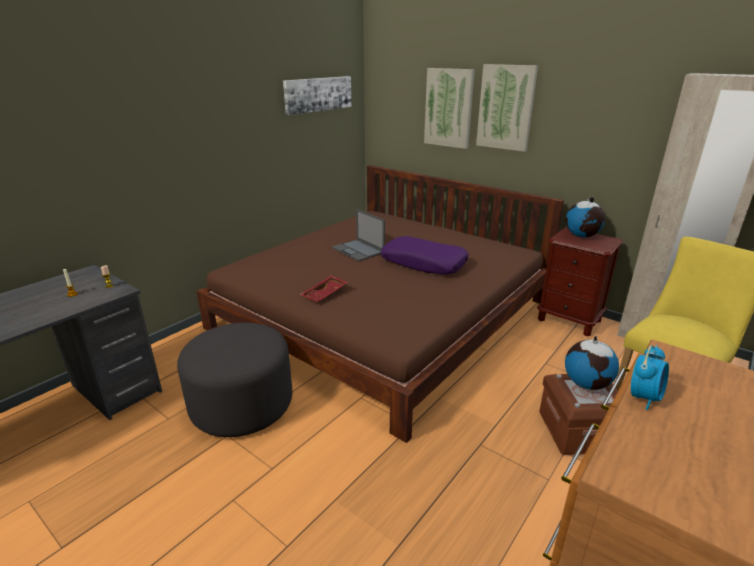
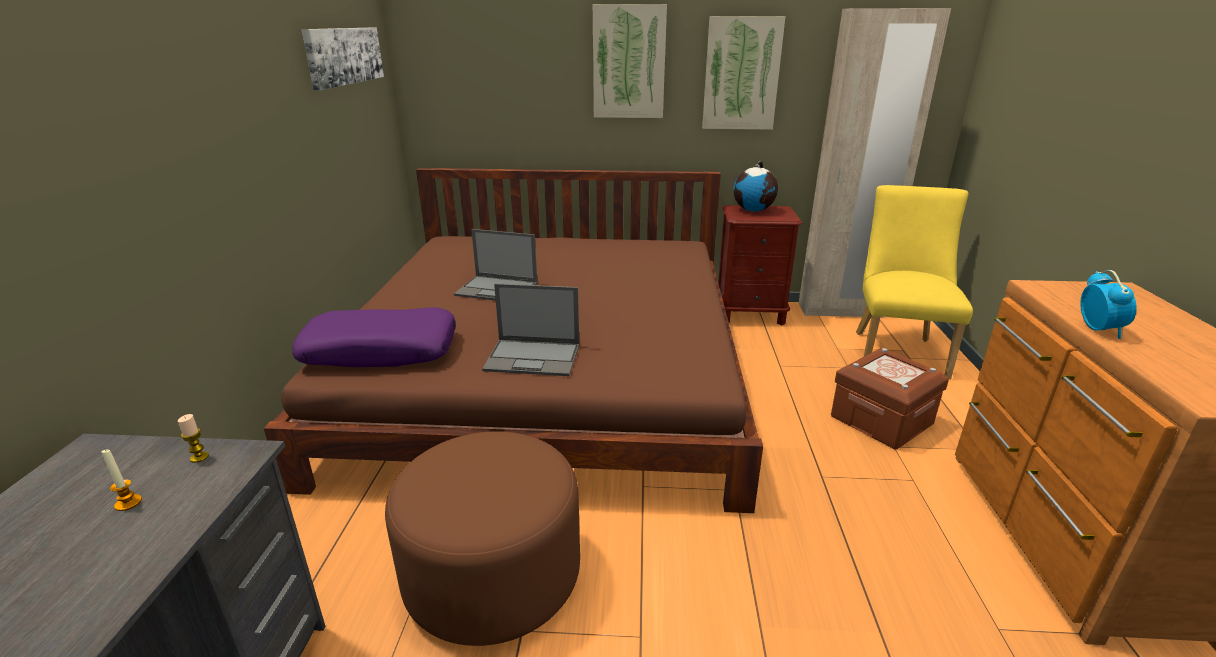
camera: 35 degrees left, 0 degrees up
(242, 405) = (493, 575): grey ottoman -> brown ottoman
(325, 294) = (534, 357): red tray -> laptop
(424, 263) = (602, 283): purple pillow -> purple pillow (381, 351)
(448, 108) = (543, 69): picture -> picture (741, 74)
(586, 383) = (884, 363): globe -> none

